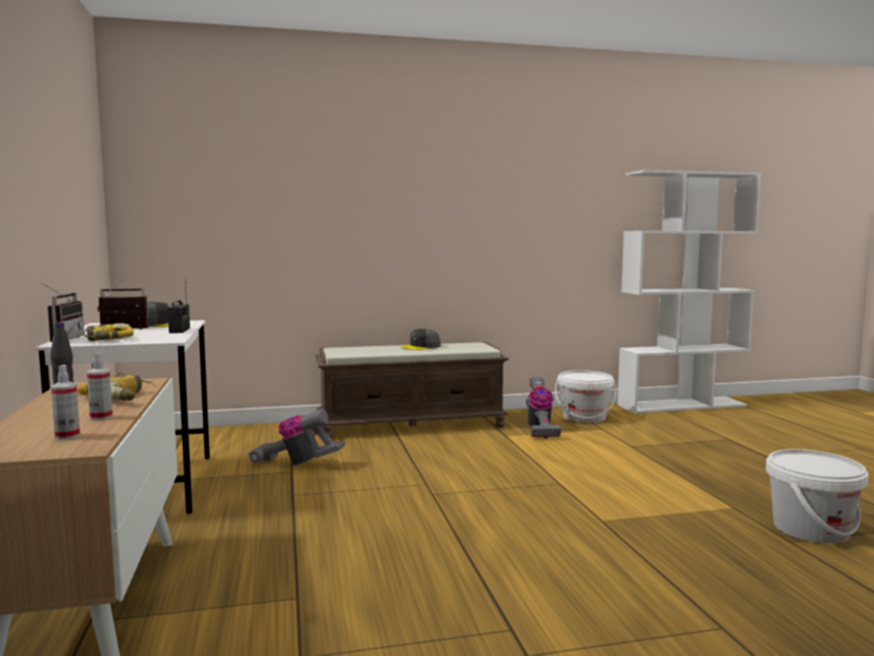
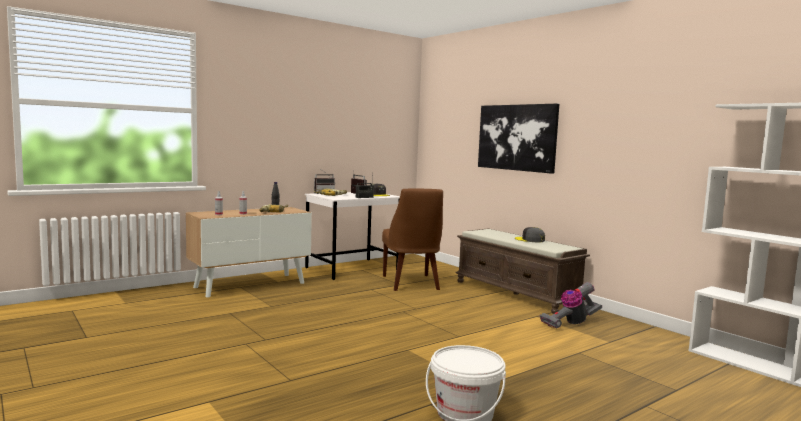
camera: 65 degrees right, 0 degrees up
(297, 464) = (411, 283): vacuum cleaner -> brown chair
(354, 207) = (516, 137): none -> picture
(584, 417) = (633, 334): white bucket -> none

